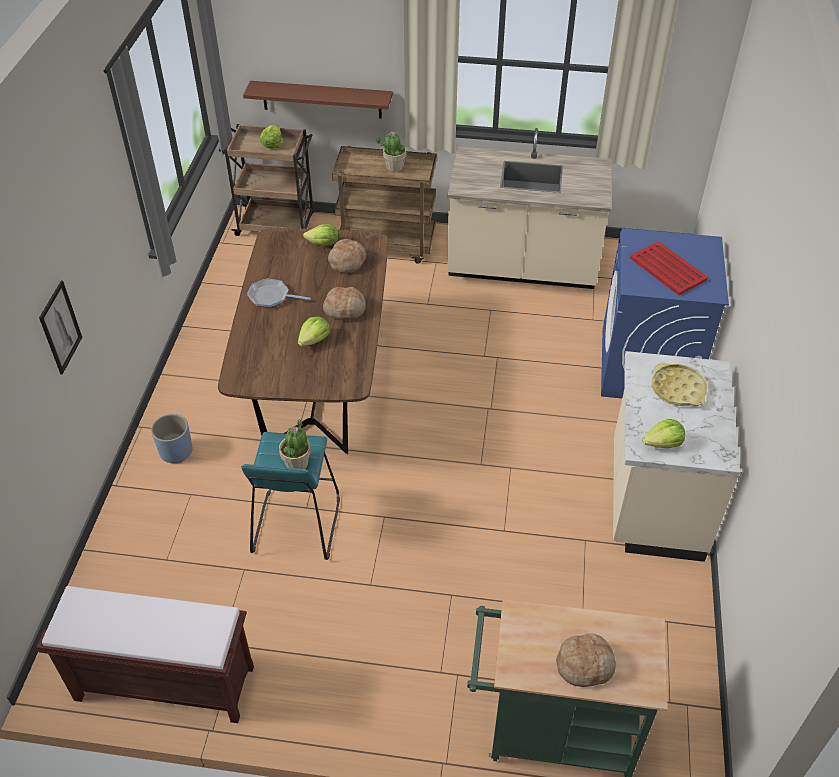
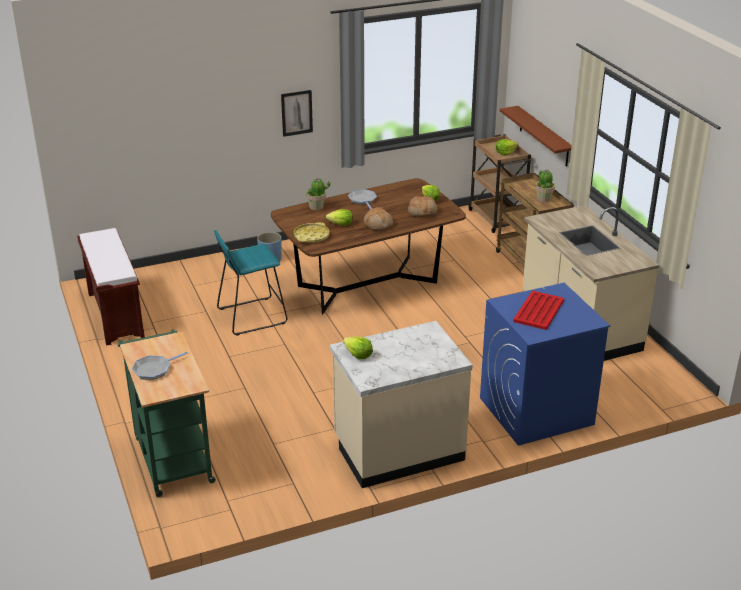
camera: 60 degrees right, 15 degrees down
(60, 327) = (224, 124): picture -> picture (296, 113)
(297, 463) = (249, 259): potted plant -> potted plant (316, 206)
(585, 664) = (154, 369): bread -> frying pan
(677, 389) = (418, 349): yellow tray -> yellow tray (311, 236)

